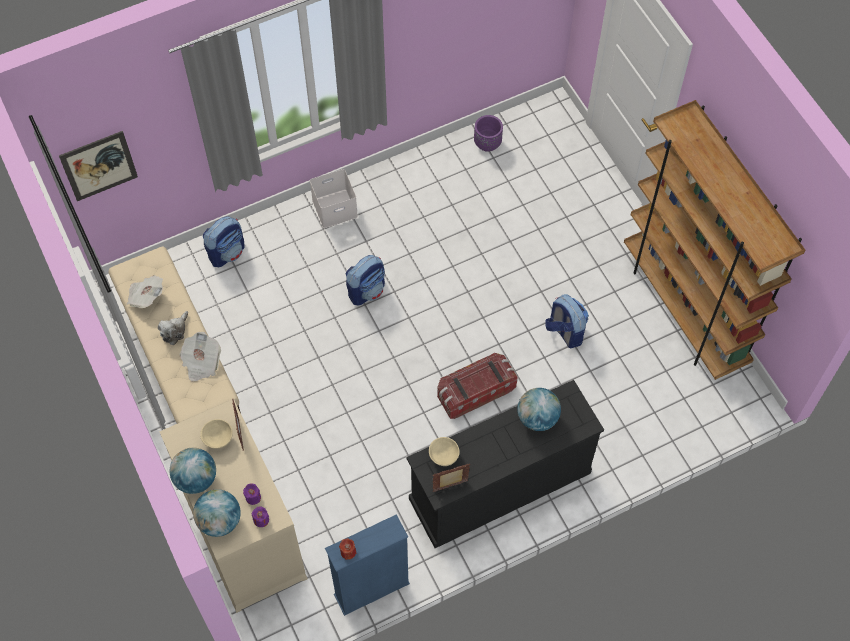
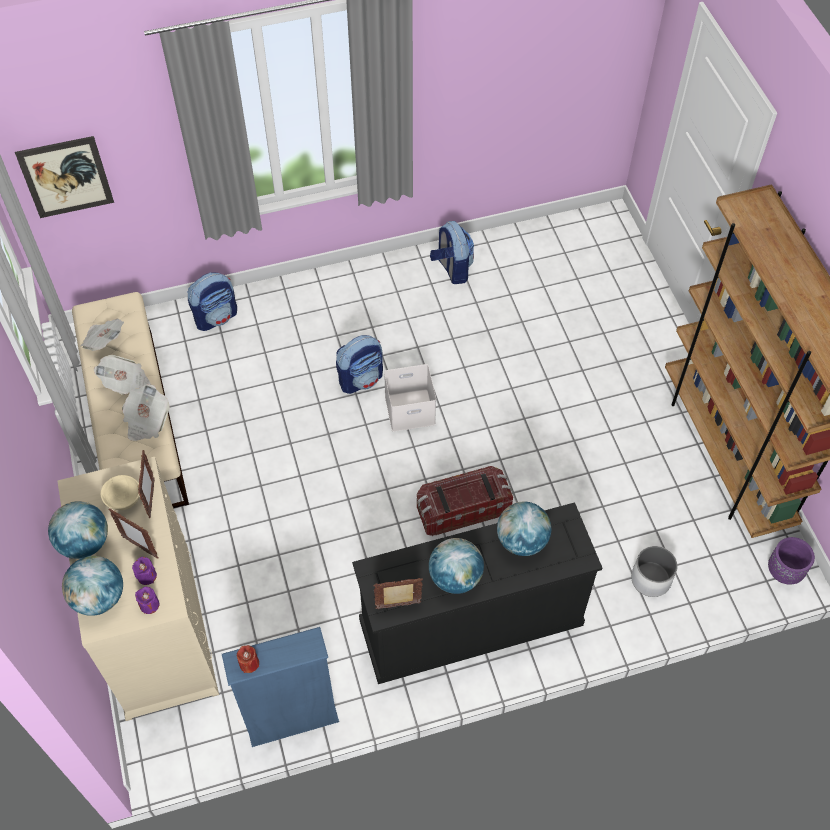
camera: 10 degrees right, 5 degrees down
(174, 331) = (126, 383): plush toy -> newspaper
(241, 475) = (140, 547): none -> picture frame
(335, 207) = (345, 287): white storage box -> white storage box (410, 409)
(443, 456) = (397, 568): beige bowl -> none
(487, 143) = (528, 245): purple planter -> purple planter (784, 571)
(490, 456) = (455, 577): none -> globe
(565, 332) = (580, 458): backpack -> backpack (452, 269)
(639, 426) = (651, 579): none -> white planter

